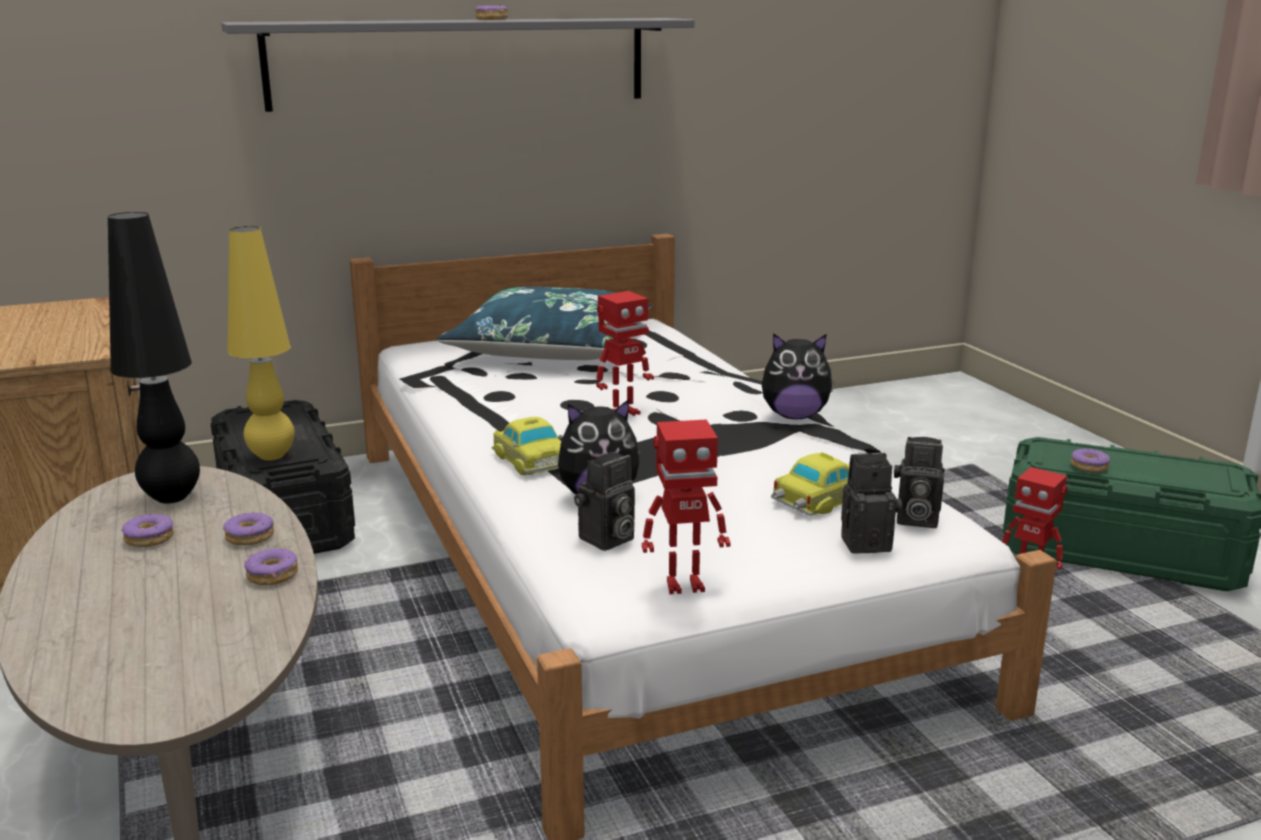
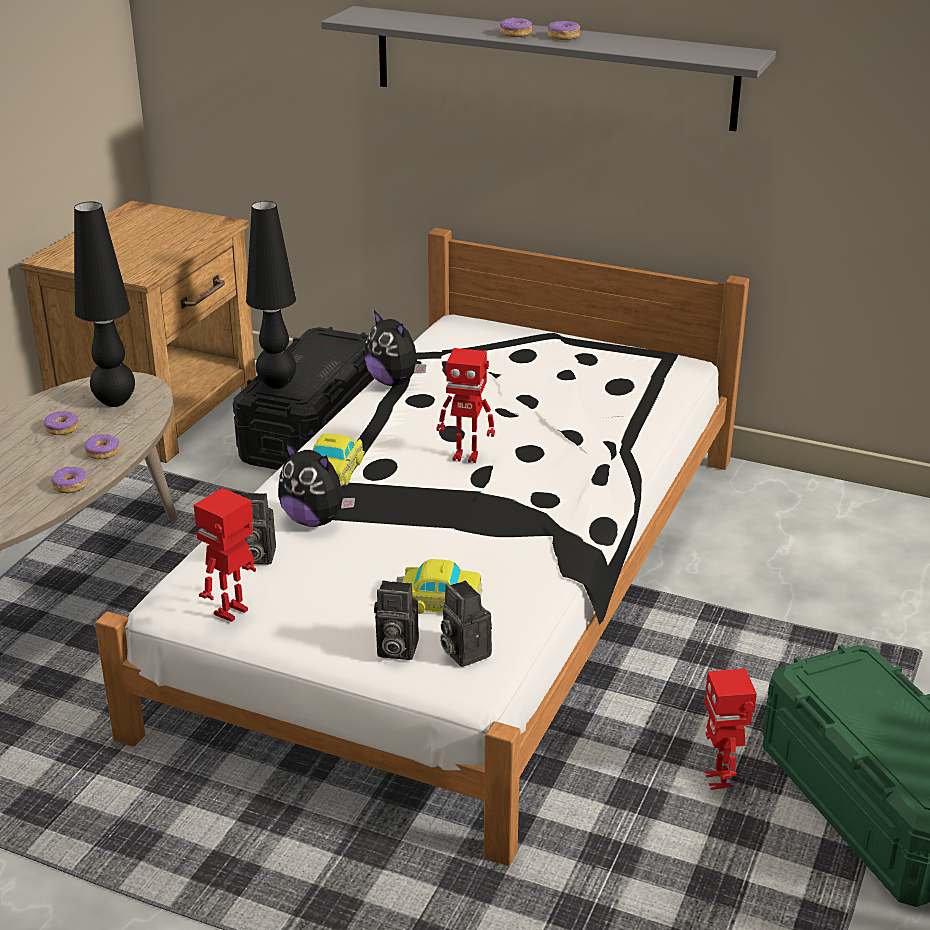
camera: 45 degrees right, 10 degrees up
(271, 456) = (277, 384): yellow table lamp -> black table lamp
(550, 348) = (543, 365): blue pillow -> none
(684, 585) = (233, 612): toy robot -> toy robot turned 90 degrees clockwise
(794, 416) = (578, 520): plush toy -> plush toy (394, 382)
(867, 542) = (394, 649): camera -> camera turned 150 degrees clockwise
(1089, 467) = (846, 701): donut -> donut (516, 34)

